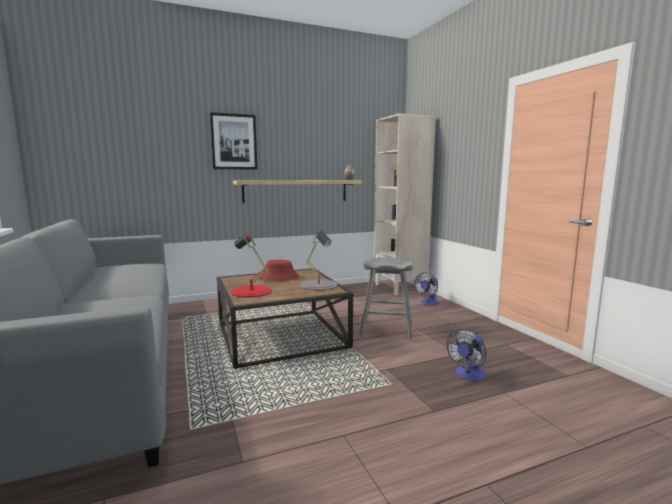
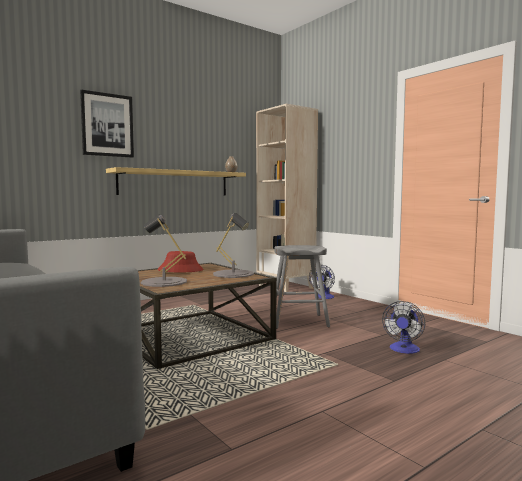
camera: 15 degrees left, 5 degrees down
(251, 291) = (164, 282): red table lamp -> grey table lamp

